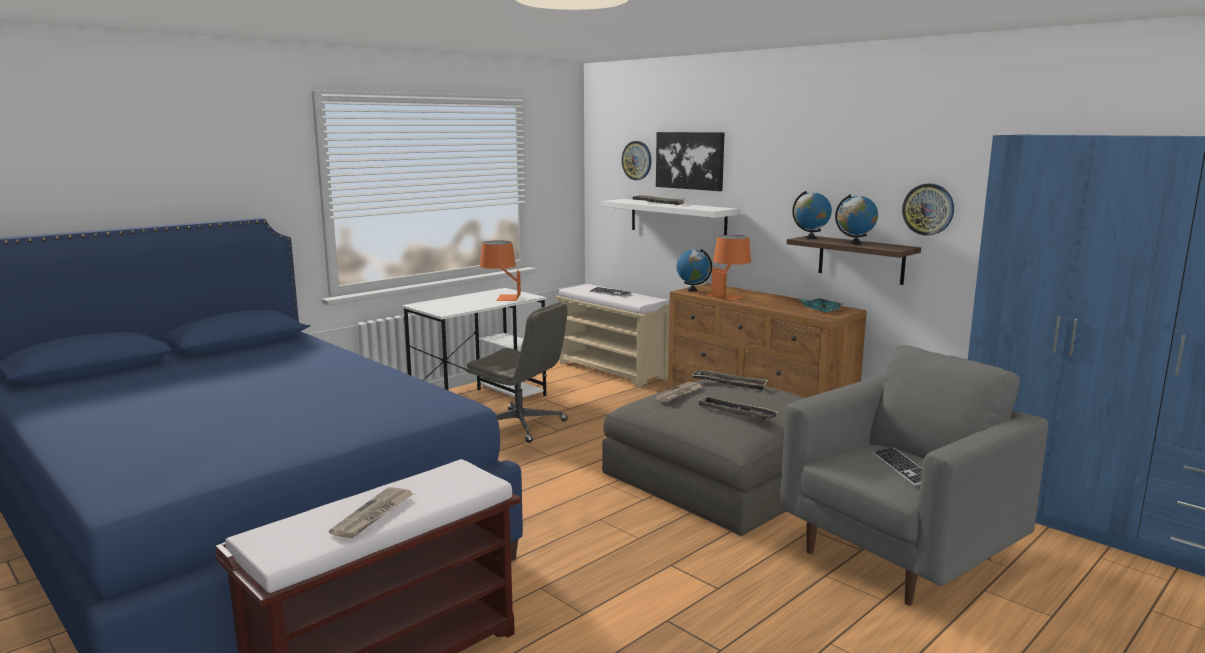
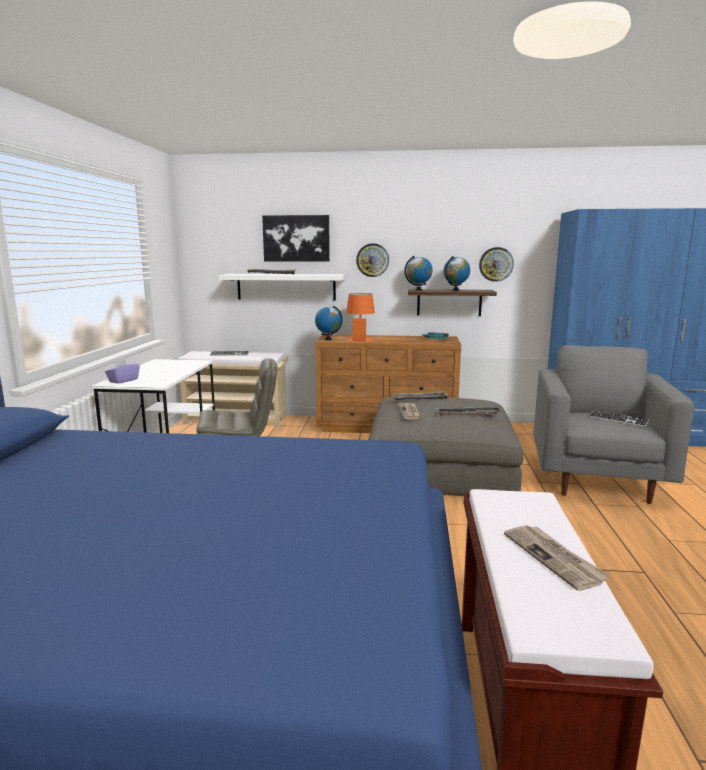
camera: 40 degrees left, 0 degrees up
(431, 304) = (123, 380): none -> purple tissue box
(501, 297) = (175, 366): orange table lamp -> none
(637, 160) = (239, 240): wall clock -> wall clock (372, 260)

